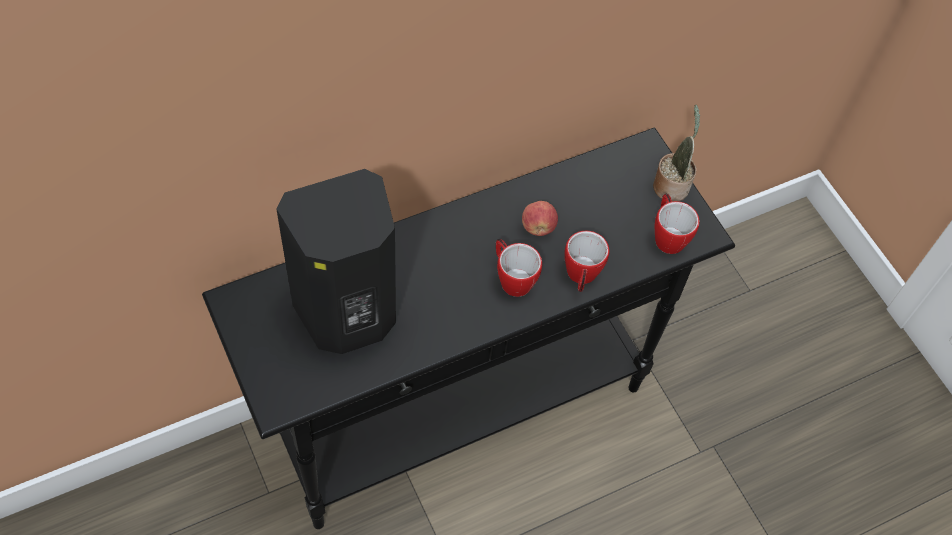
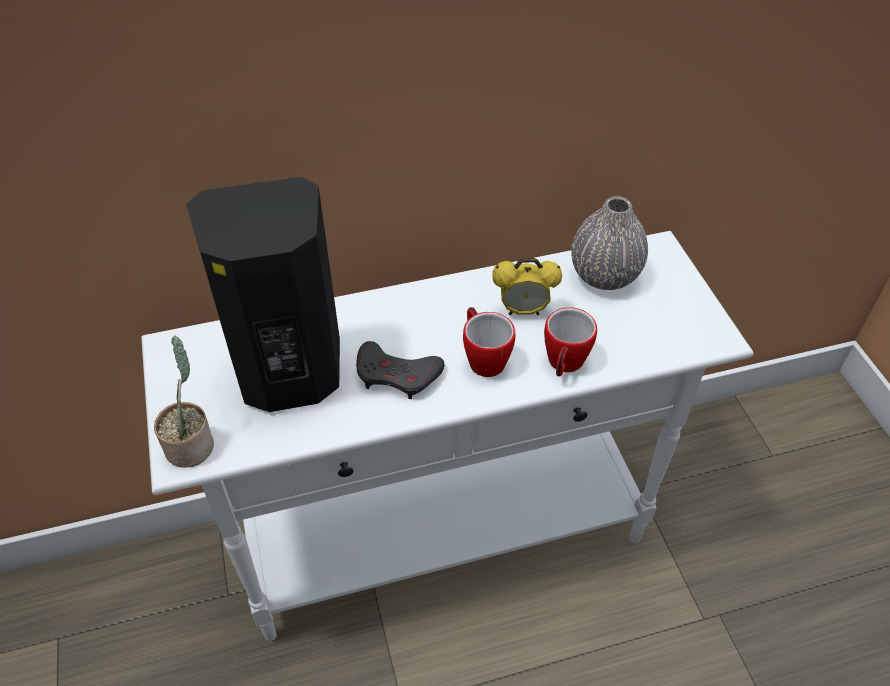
camera: 15 degrees right, 10 degrees down
(442, 304) = (397, 375): none -> grey game controller
(461, 408) = (445, 536): black console table -> white console table
(538, 227) = (523, 310): apple -> alarm clock
(603, 182) = (604, 275): none -> grey vase
(667, 235) = (672, 334): mug -> none
(671, 184) = (683, 284): potted plant -> potted plant (192, 444)

